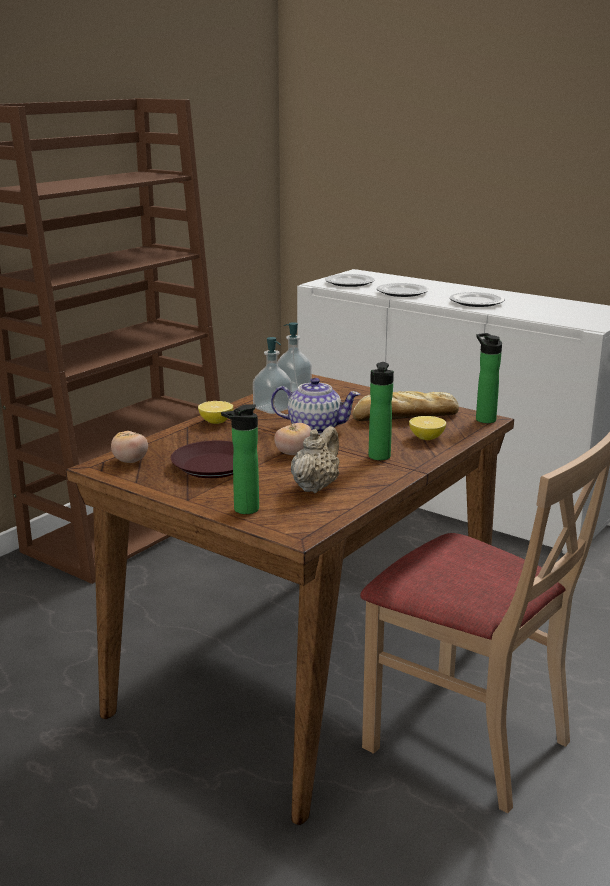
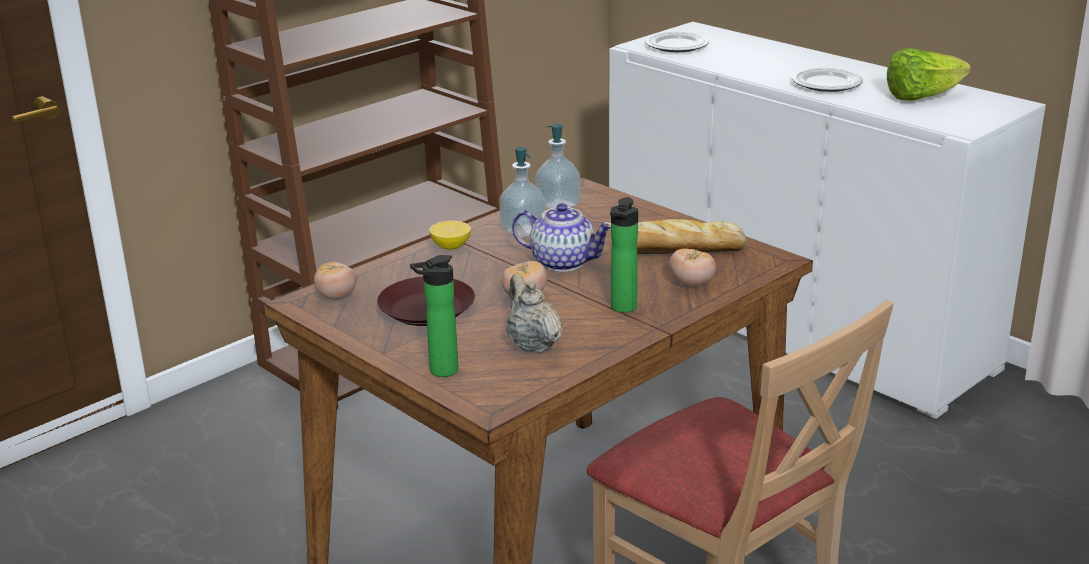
camera: 10 degrees right, 5 degrees up
(315, 487) = (533, 345): beige teapot -> beige teapot turned 60 degrees counterclockwise
(402, 293) = (737, 64): plate -> none
(427, 438) = (691, 283): lemon -> tomato
(483, 419) = (774, 259): bottle -> none
(552, 308) = (921, 97): none -> lettuce

